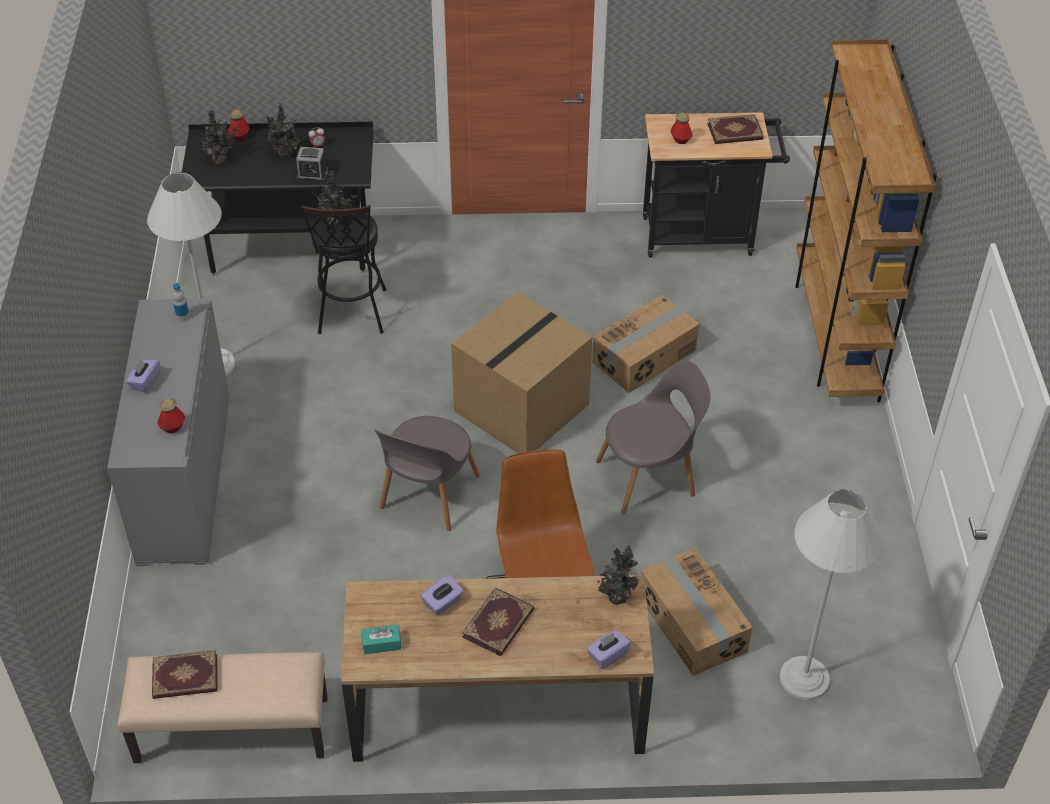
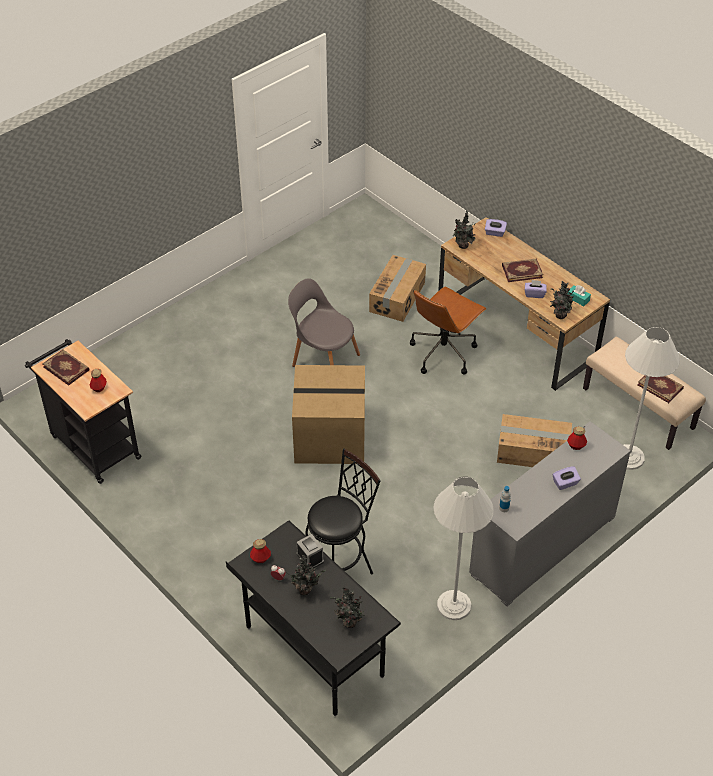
camera: 130 degrees left, 0 degrees up
(239, 136) = (313, 633): bottle -> bottle (260, 558)
(336, 221) = (335, 520): potted plant -> potted plant (559, 315)
(428, 495) = (432, 434): grey chair -> none
(645, 357) = (234, 410): cardboard box -> cardboard box (532, 451)
(804, 678) = (385, 251): white floor lamp -> white floor lamp (628, 457)
(835, 334) = (136, 344): brown bookcase -> none

